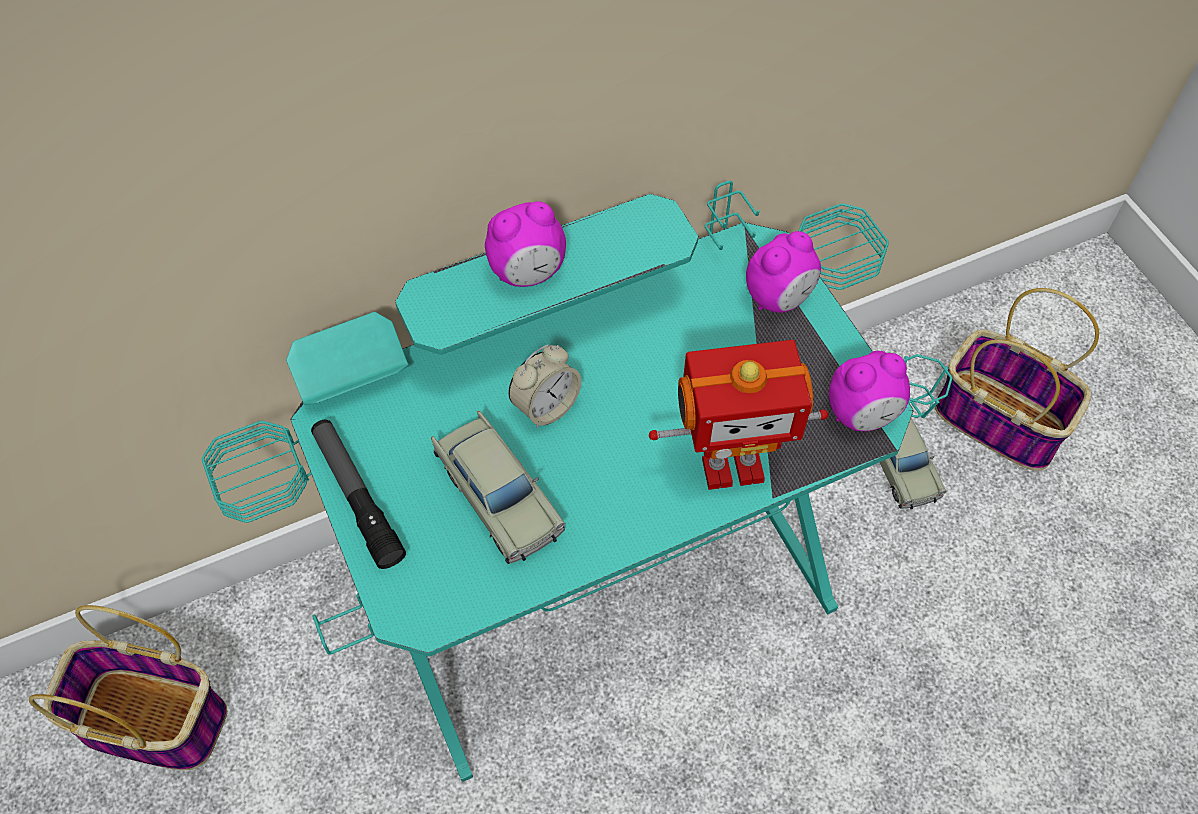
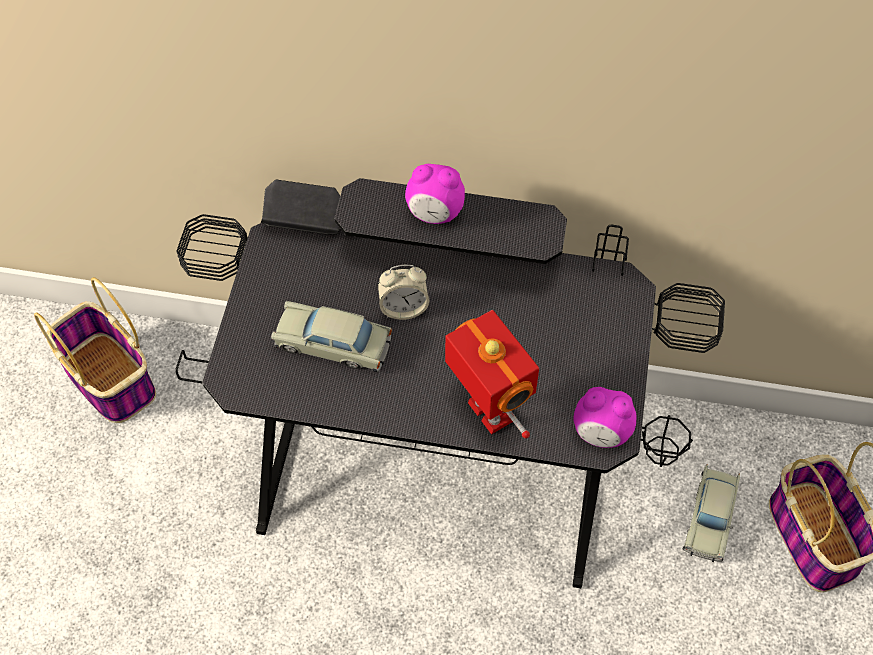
camera: 35 degrees right, 0 degrees up
(357, 497) = (253, 296): flashlight -> none
(498, 495) = (333, 344): beige toy car -> beige toy car turned 105 degrees clockwise
(599, 576) = (437, 462): turquoise desk -> black desk
(731, 466) = (488, 413): toy robot -> toy robot turned 150 degrees counterclockwise
(779, 298) = (611, 326): alarm clock -> none

